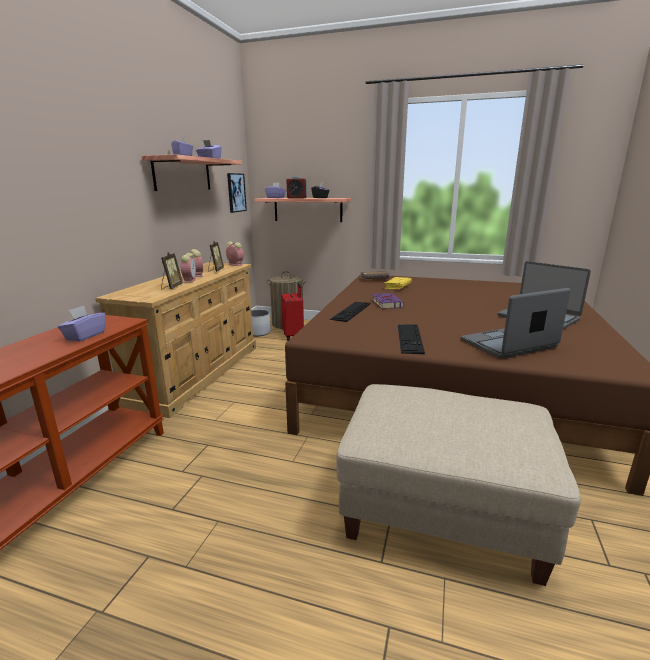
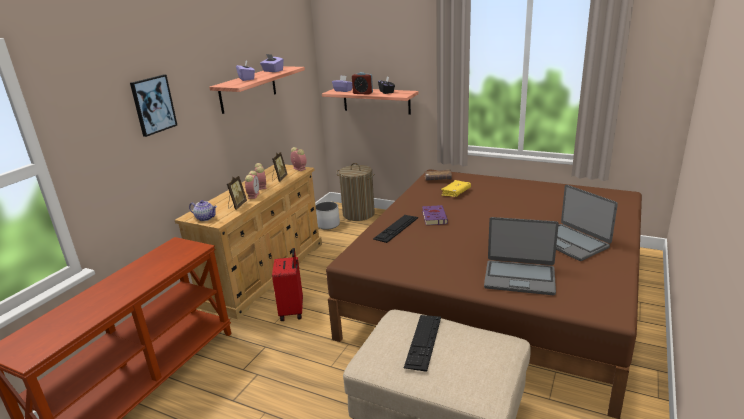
camera: 10 degrees right, 5 degrees up
(85, 336) = (167, 265): purple tissue box -> none
(134, 296) = (205, 218): none -> teapot
(236, 192) = (303, 87): picture -> picture (153, 105)
(294, 336) = (361, 230): red suitcase -> red suitcase (292, 311)
(409, 338) = (434, 266): keyboard -> keyboard (423, 341)
(509, 344) = (519, 277): laptop -> laptop turned 150 degrees counterclockwise

